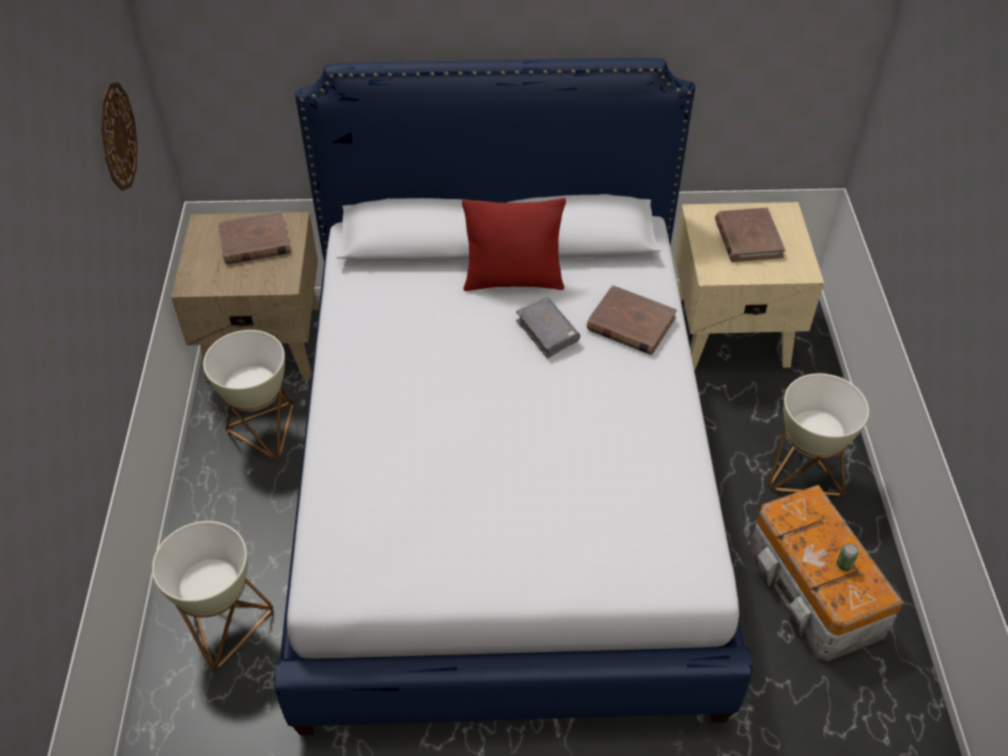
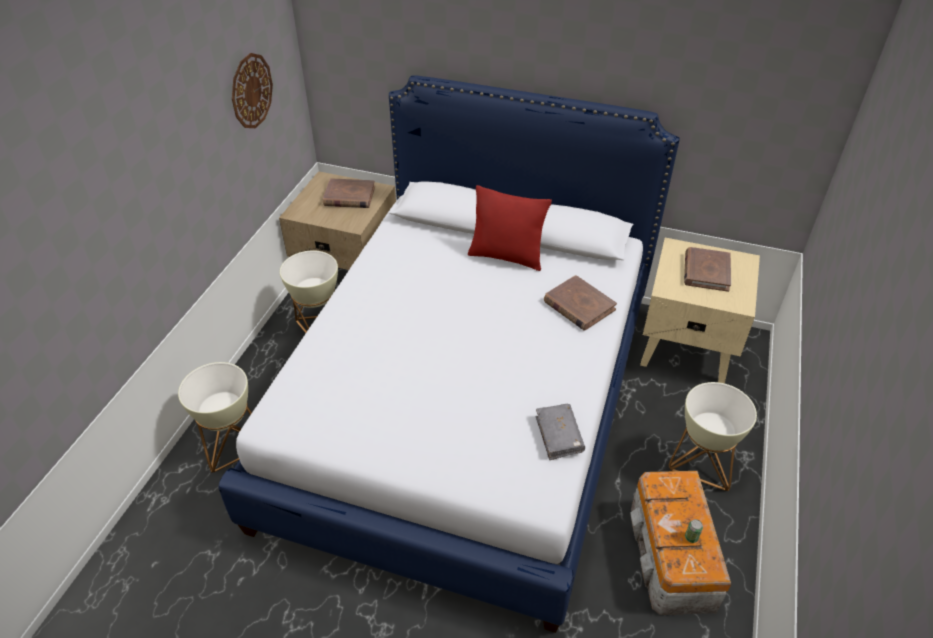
camera: 20 degrees right, 5 degrees down
(547, 333) = (513, 296): grey book -> grey book (559, 436)

